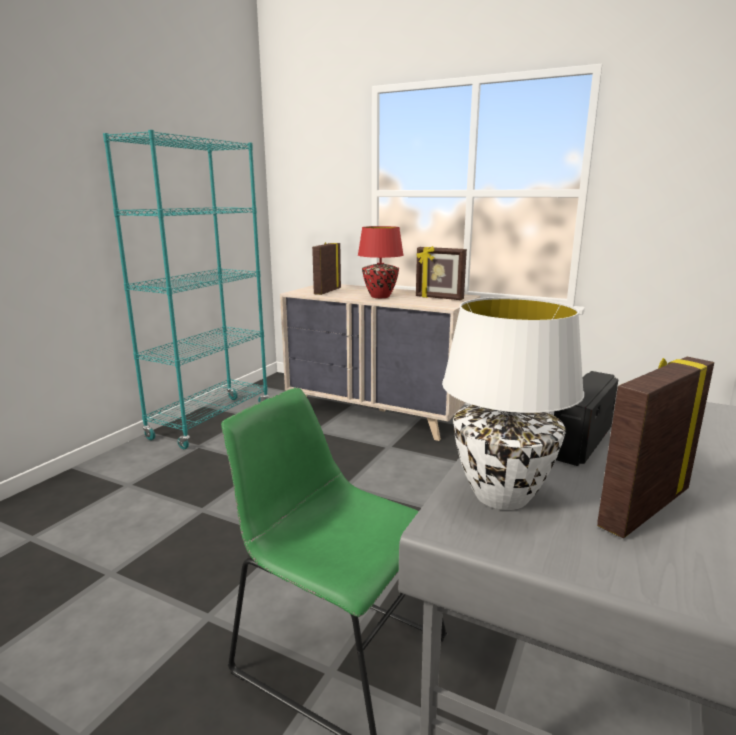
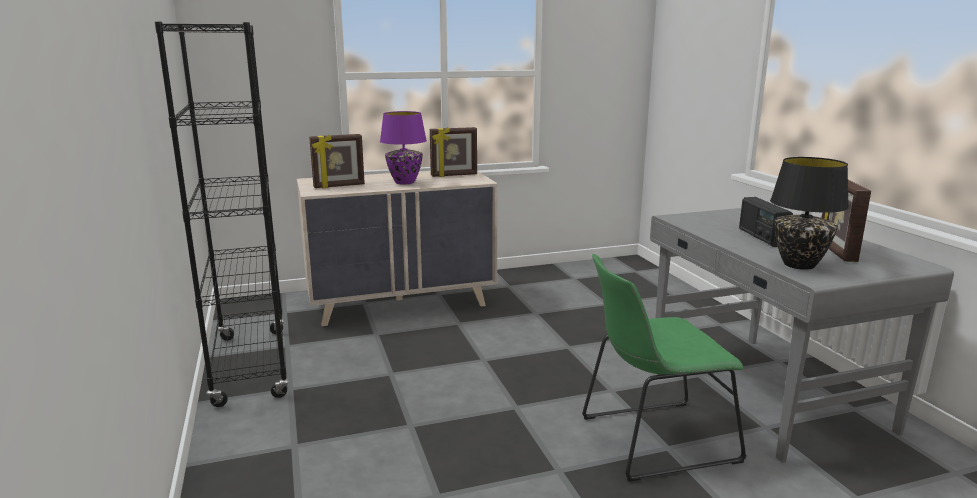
camera: 45 degrees left, 0 degrees up
(211, 421) = (251, 366): turquoise bookcase -> black bookcase
(327, 291) = (339, 186): picture frame -> picture frame turned 90 degrees counterclockwise
(380, 296) = (405, 182): red table lamp -> purple table lamp
(500, 496) = (799, 265): white table lamp -> black table lamp

